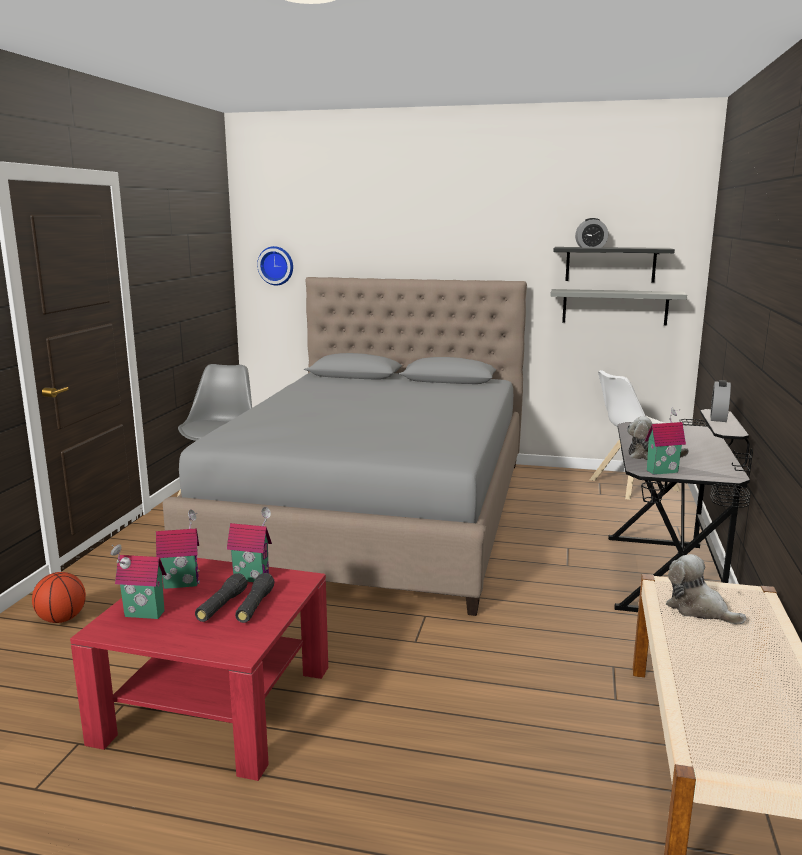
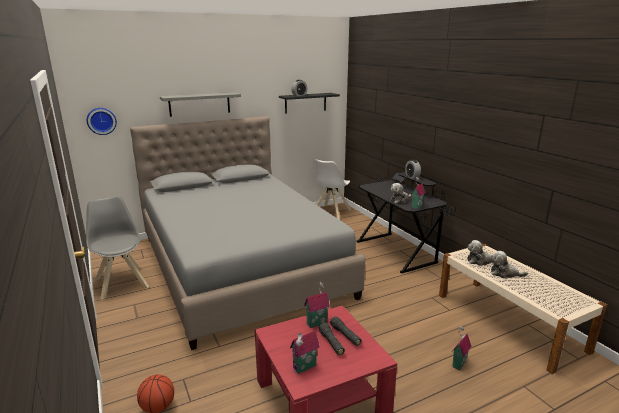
camera: 40 degrees left, 5 degrees up
(181, 583) = (289, 342): toy house -> toy house (458, 363)
(615, 307) = (309, 125): grey shelf -> grey shelf (199, 104)
(713, 646) = (504, 273): none -> plush toy

